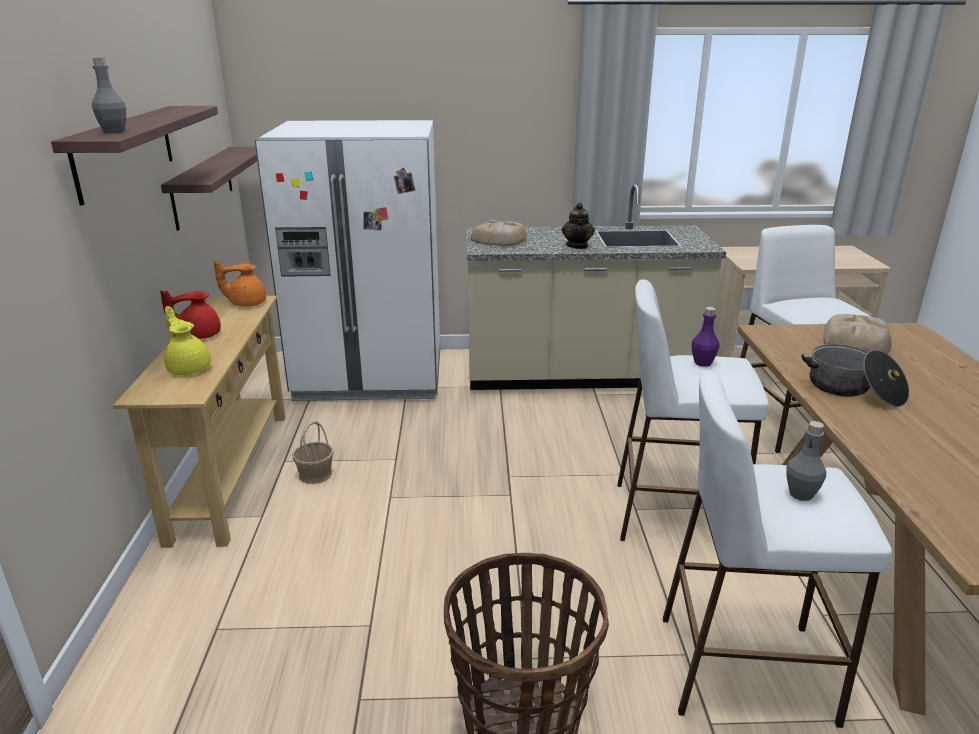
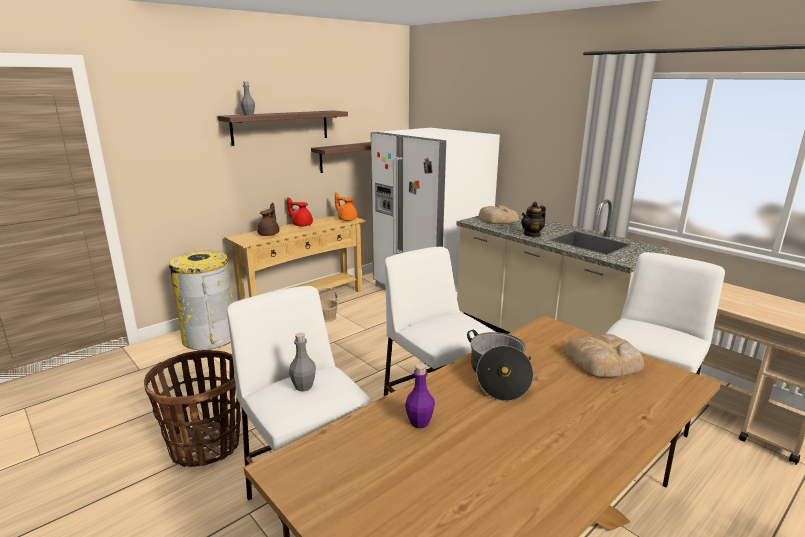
camera: 50 degrees right, 5 degrees down
(189, 368) = (269, 234): yellow teapot -> brown teapot
(189, 608) = (210, 337): none -> yellow trash can
(702, 363) = (453, 319): purple bottle -> purple bottle (419, 422)

